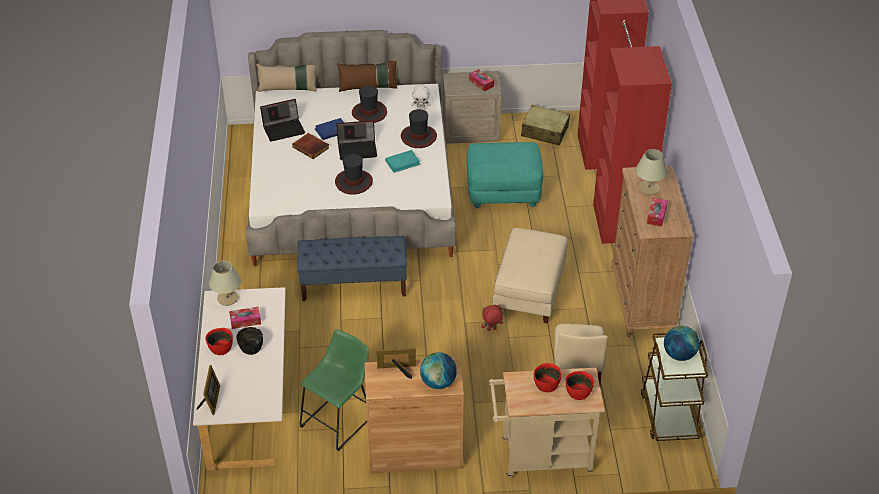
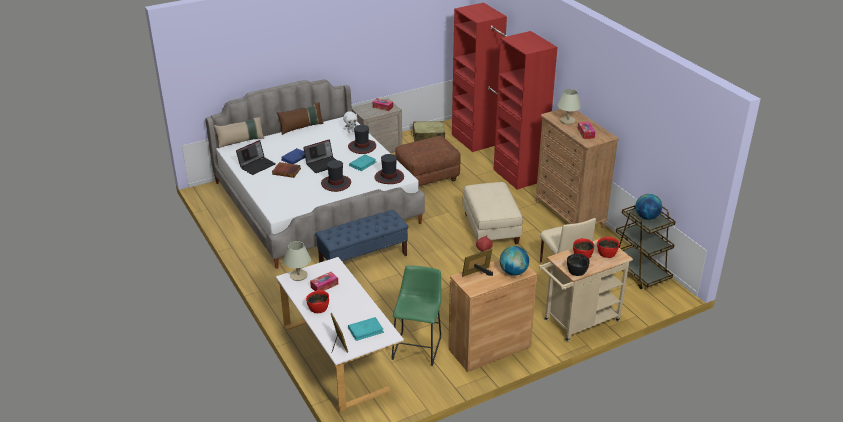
camera: 25 degrees left, 10 degrees down
(250, 394) = (366, 330): none -> turquoise book
(251, 348) = (342, 301): black bowl -> black bowl (577, 271)
(369, 112) = (314, 141): hat -> hat (389, 177)
(503, 192) = (427, 178): turquoise ottoman -> brown ottoman

